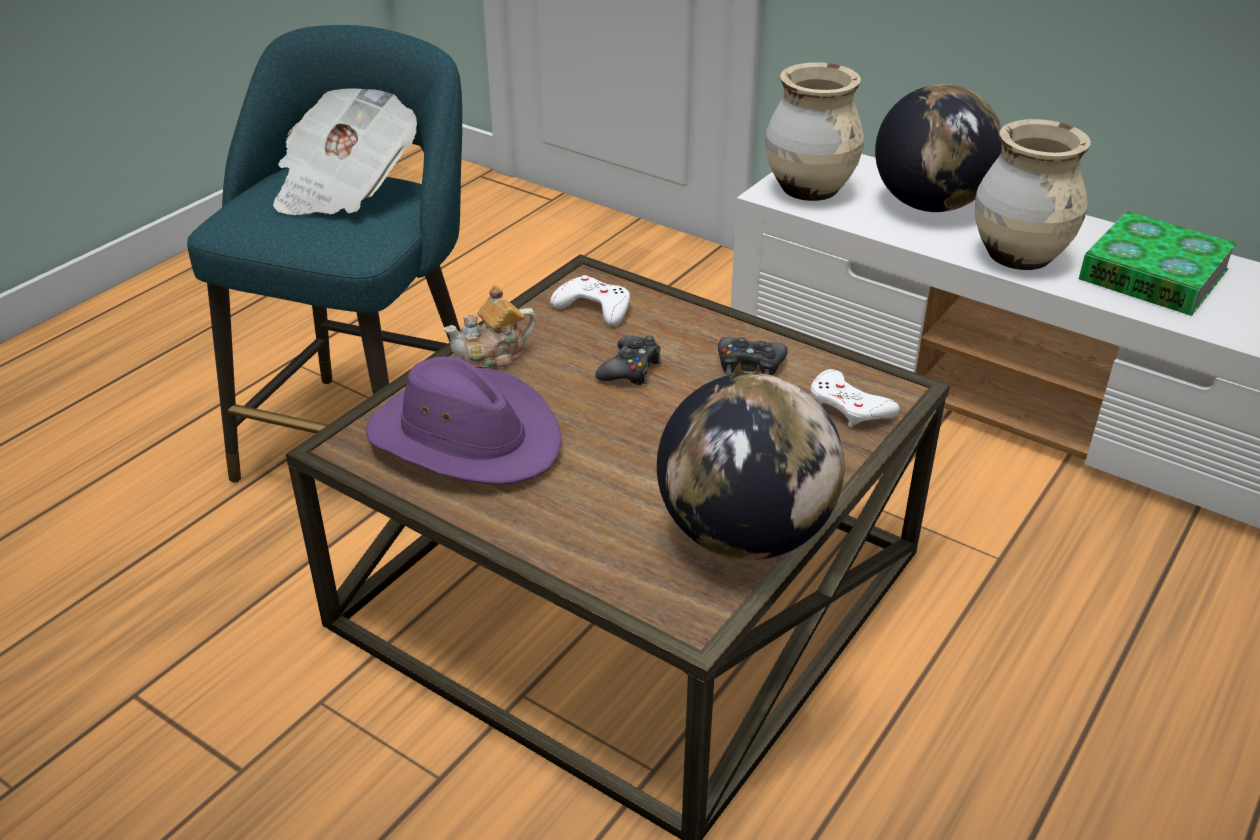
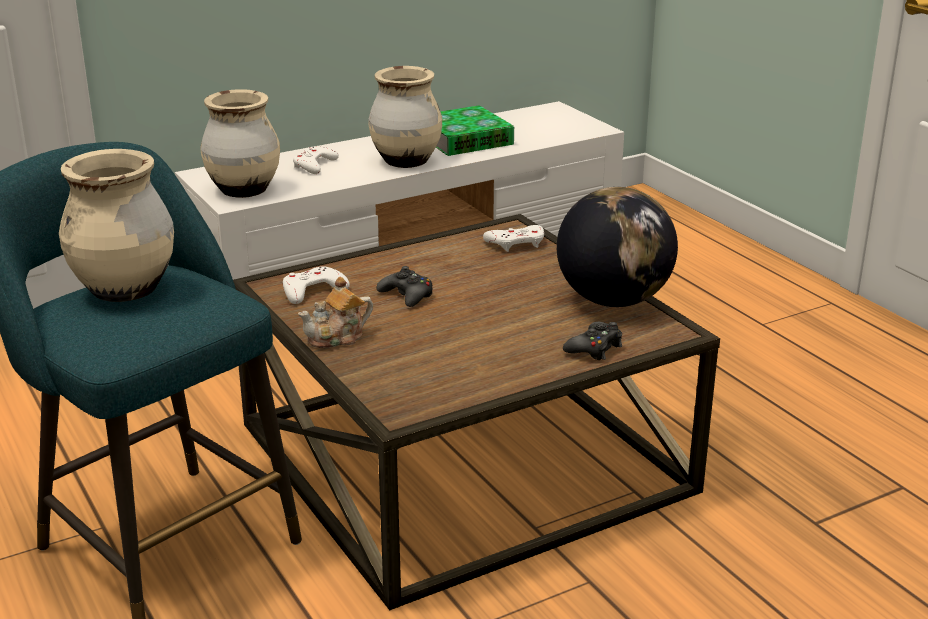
camera: 65 degrees left, 10 degrees down
(345, 188) = (125, 290): newspaper -> beige vase
(466, 436) = (432, 366): purple hat -> none
(493, 356) = (337, 337): teapot -> teapot turned 60 degrees clockwise
(750, 365) = (442, 259): black game controller -> black game controller (594, 348)
(930, 205) = (314, 165): globe -> white game controller

